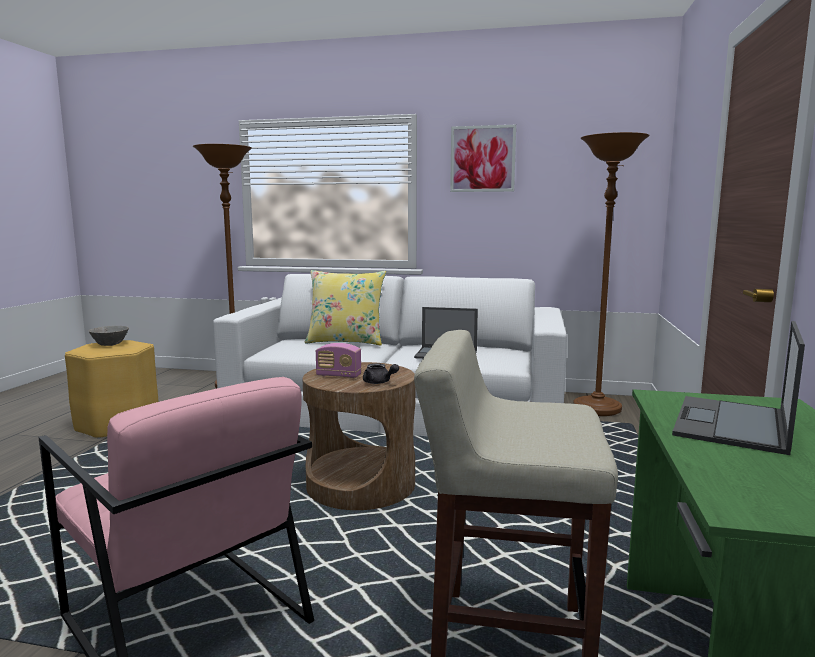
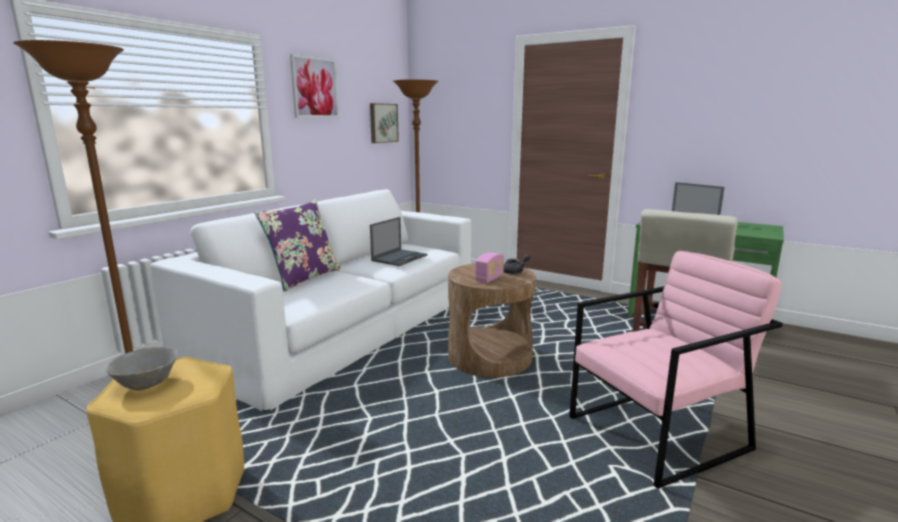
camera: 70 degrees left, 5 degrees up
(346, 341) = (303, 278): yellow pillow -> purple pillow
(601, 198) = (382, 123): none -> picture

